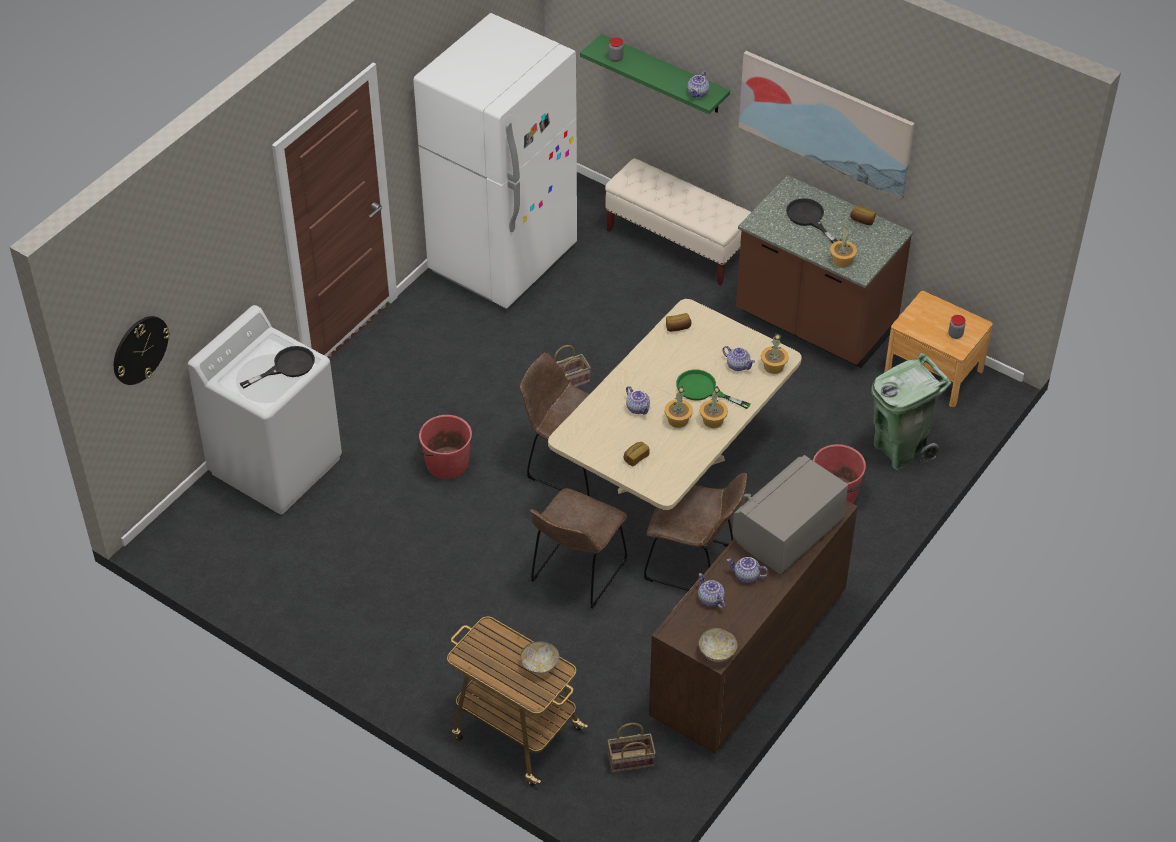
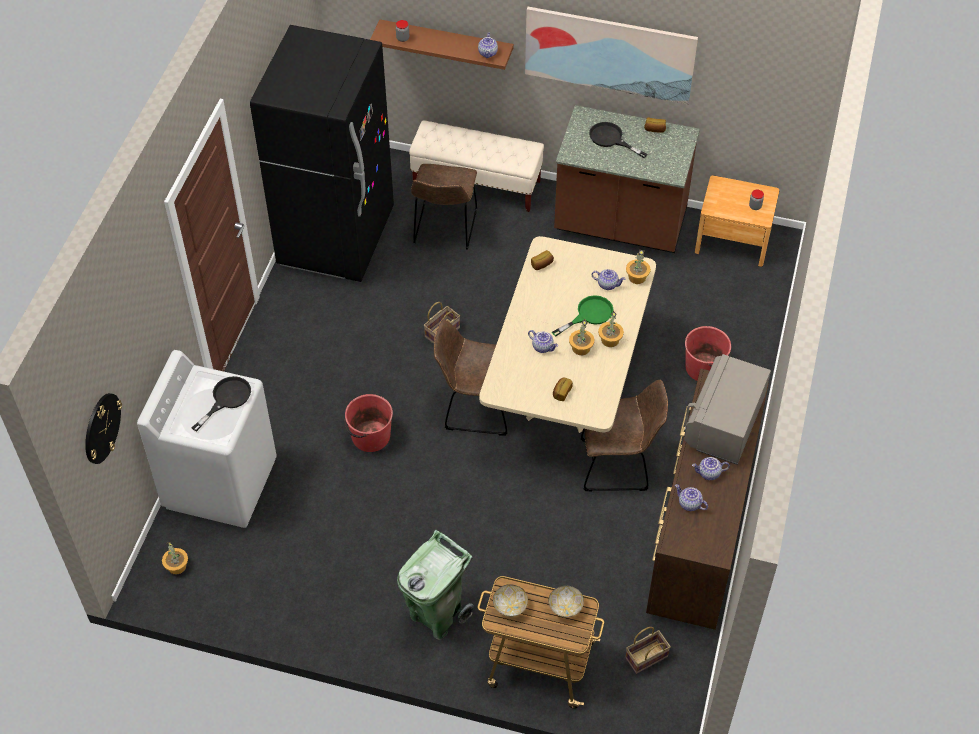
camera: 20 degrees left, 5 degrees up
(503, 259) = (336, 237): white fridge -> black fridge
(576, 574) = (526, 504): brown chair -> brown chair (444, 229)
(664, 75) = (446, 43): green shelf -> brown shelf
(703, 390) = (589, 315): green frying pan -> green frying pan turned 135 degrees clockwise
(717, 653) = (718, 551): bowl -> bowl (510, 607)
(841, 260) = (655, 169): potted plant -> potted plant (176, 566)
(900, 449) = (737, 314): green trash can -> green trash can (437, 615)

